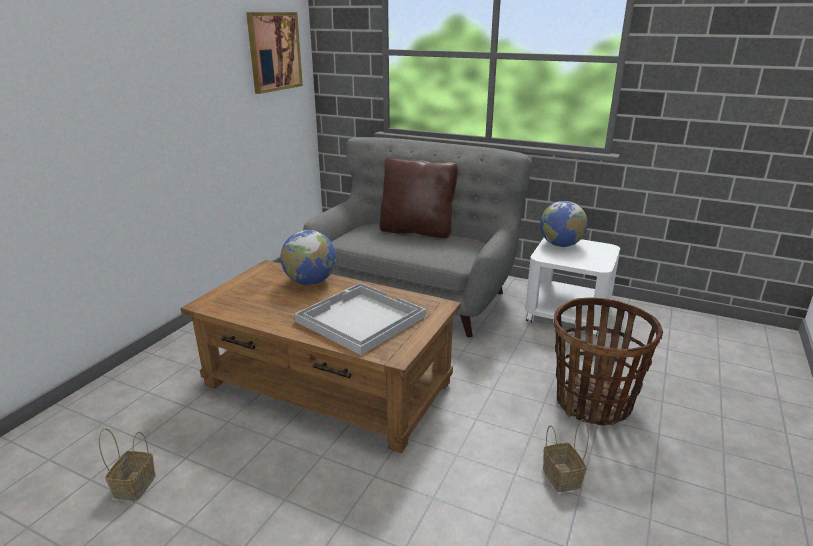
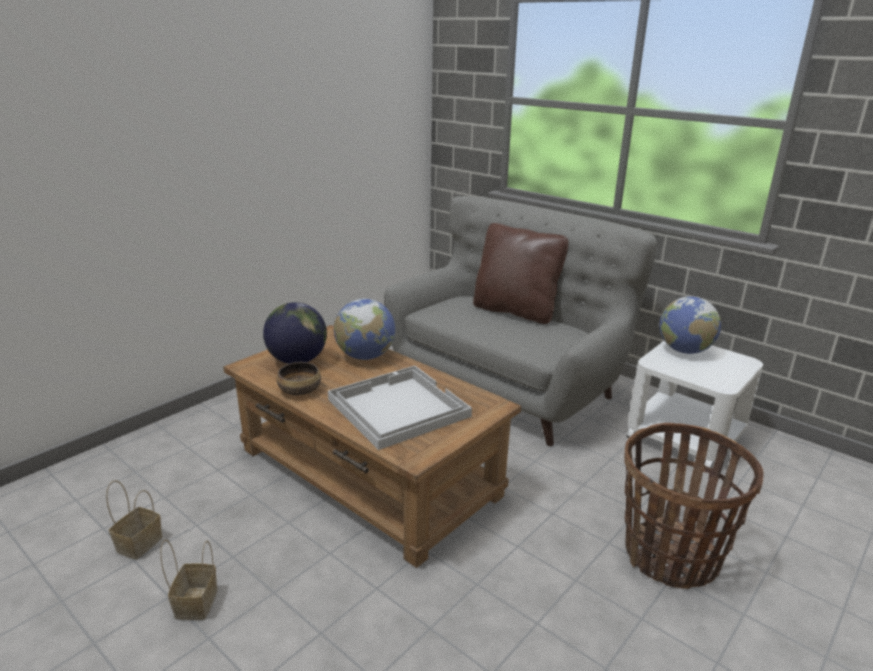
camera: 15 degrees right, 0 degrees up
(250, 294) = (297, 361): none -> globe
(265, 317) = (300, 390): none -> bowl
(274, 51) = (383, 95): picture -> none
(560, 476) = (591, 638): basket -> basket (196, 602)

